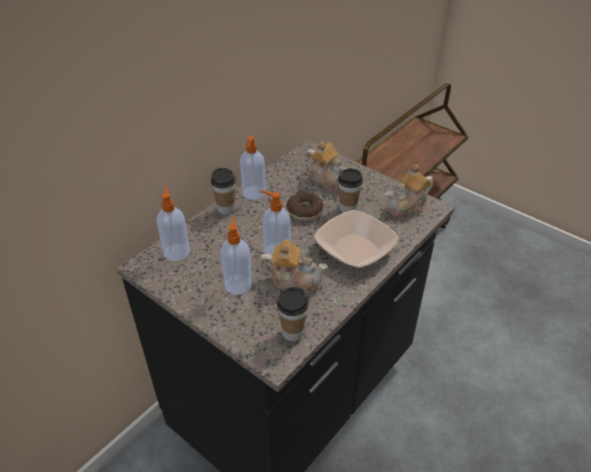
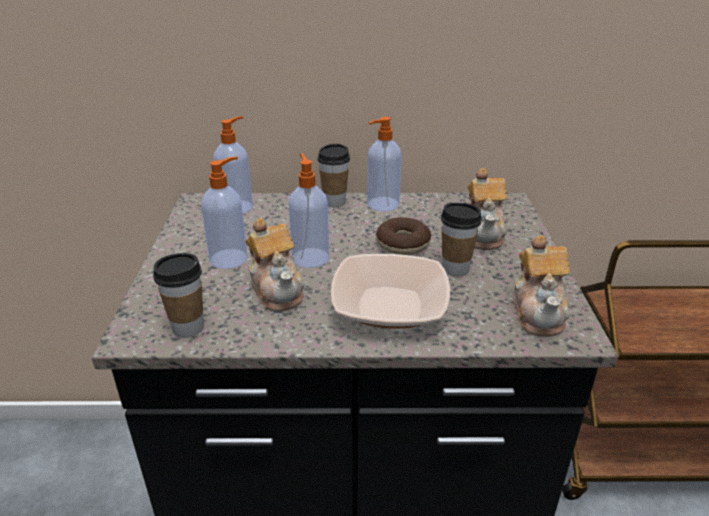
camera: 50 degrees right, 10 degrees down
(407, 206) = (538, 312): teapot -> teapot turned 105 degrees counterclockwise

